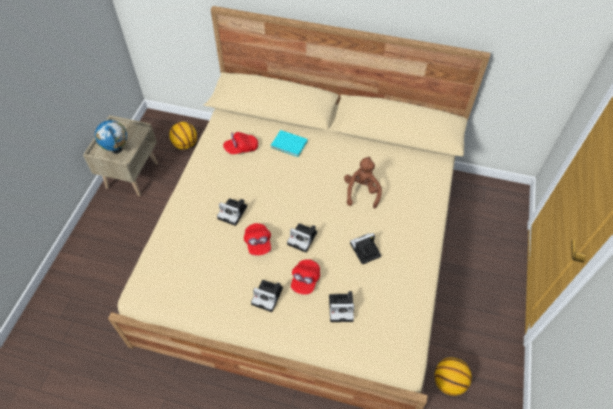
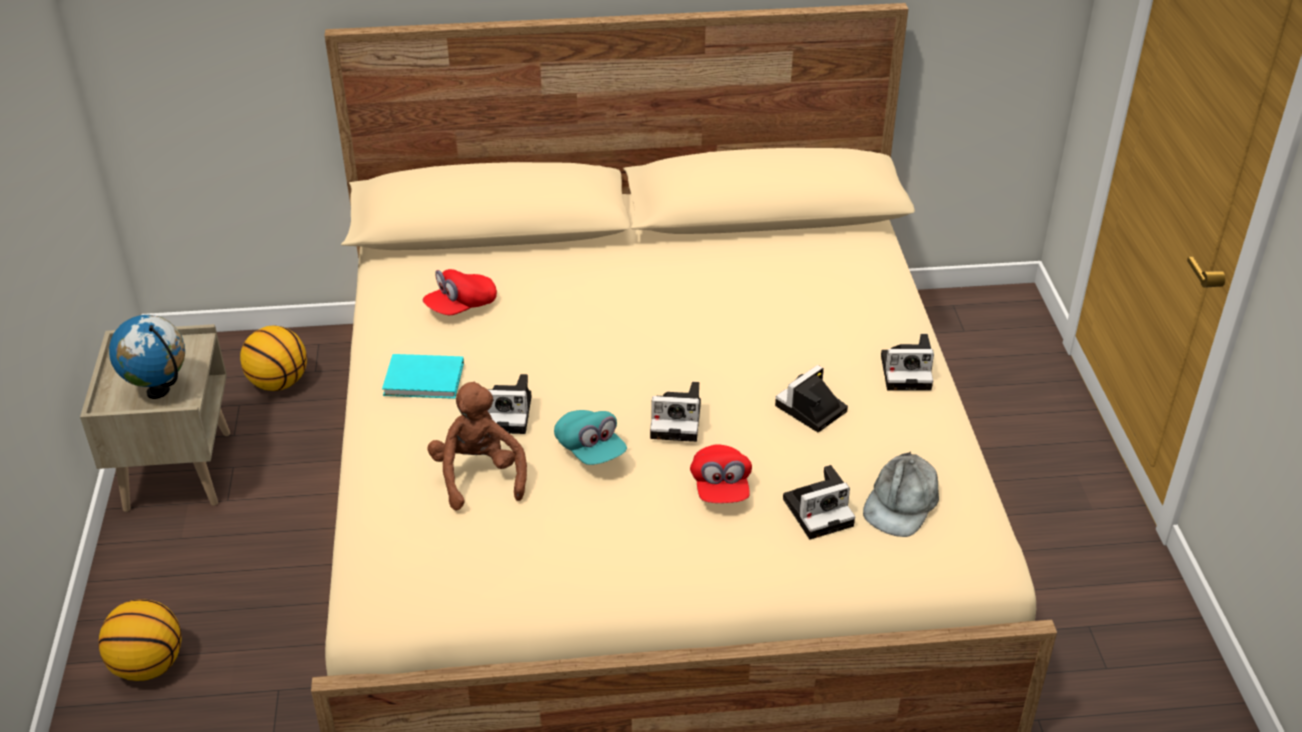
camera: 20 degrees left, 15 degrees down
(258, 243) = (590, 450): red cap -> turquoise cap
(268, 296) = (661, 533): camera -> camera (908, 372)
(289, 145) = (561, 278): turquoise book -> turquoise book (425, 380)
(361, 192) = (750, 319): brown plush toy -> brown plush toy (479, 475)
(380, 316) = (901, 503): none -> grey cap
(448, 381) = (1058, 647): basketball -> basketball (148, 665)

